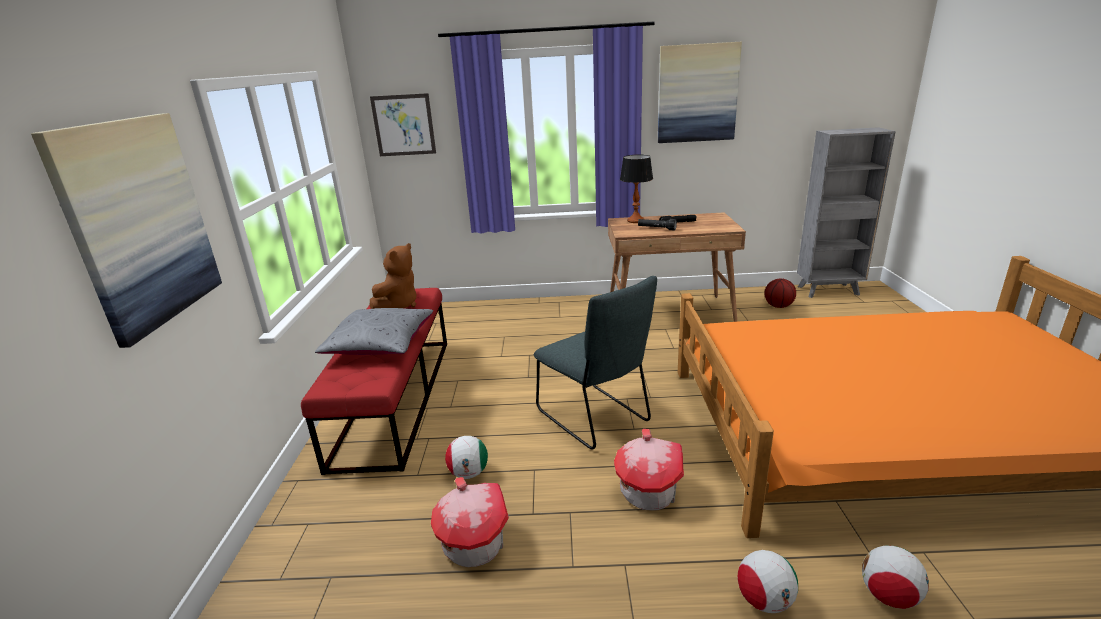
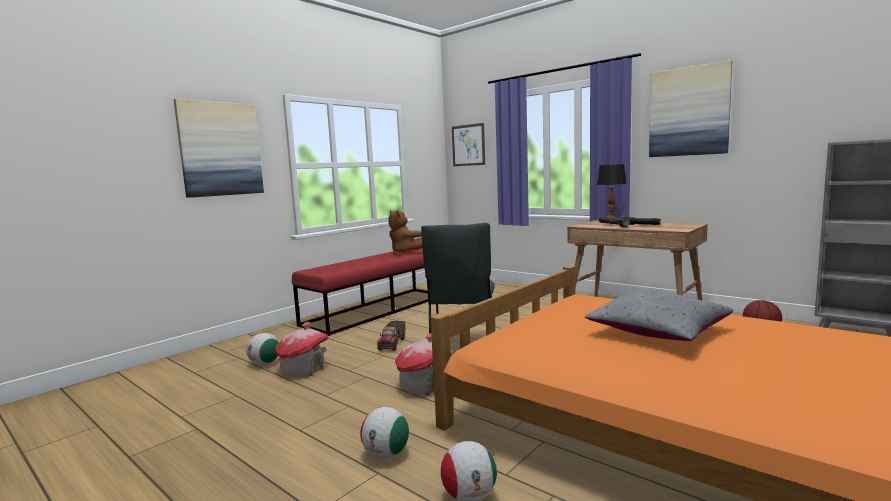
camera: 40 degrees right, 15 degrees down
(381, 344) = (362, 263): grey pillow -> grey pillow (658, 332)
(398, 305) = (405, 252): brown plush toy -> brown plush toy turned 75 degrees clockwise
(468, 473) = (352, 346): football -> football (264, 364)
(513, 447) = (393, 344): none -> toy truck

